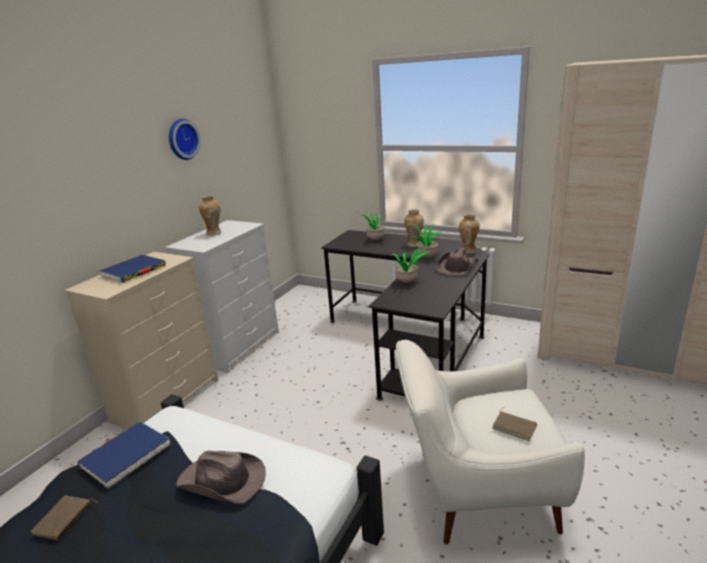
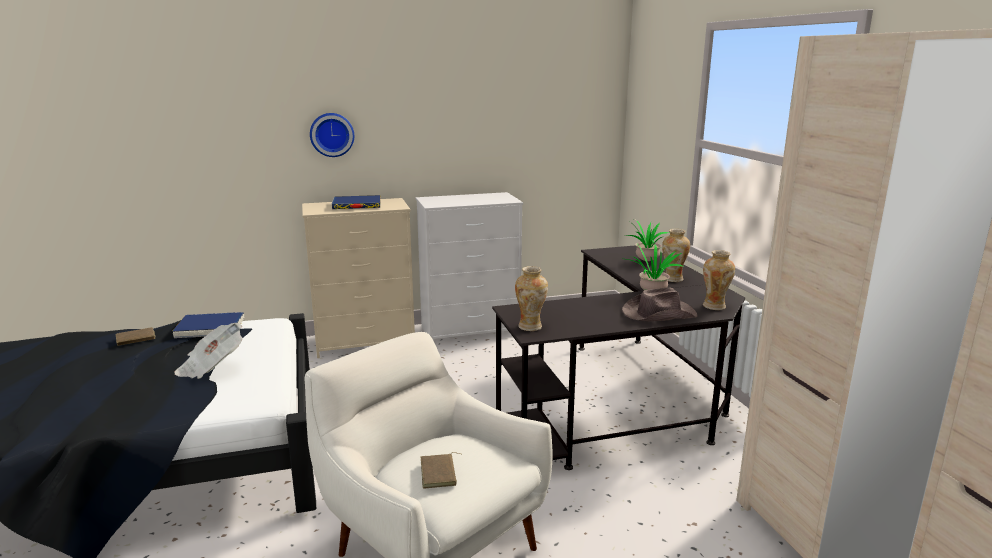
camera: 45 degrees right, 5 degrees down
(182, 139) = (468, 95): wall clock -> wall clock (332, 134)
(214, 233) = (469, 198): vase -> vase (530, 327)
(222, 481) = (211, 367): brown hat -> newspaper
(408, 282) = (571, 305): potted plant -> none

